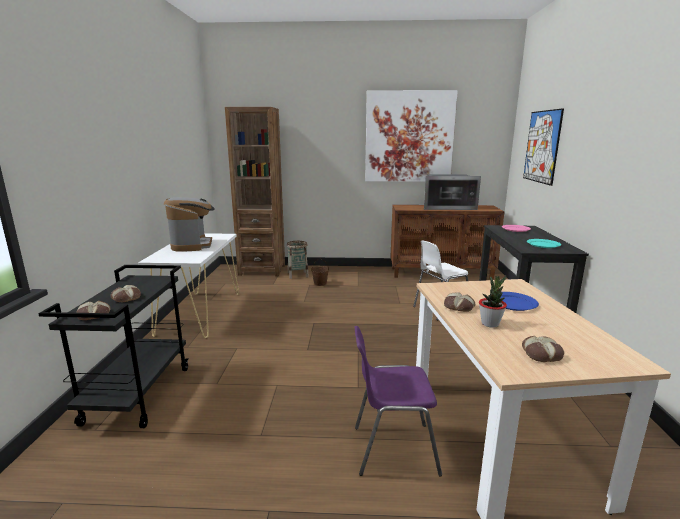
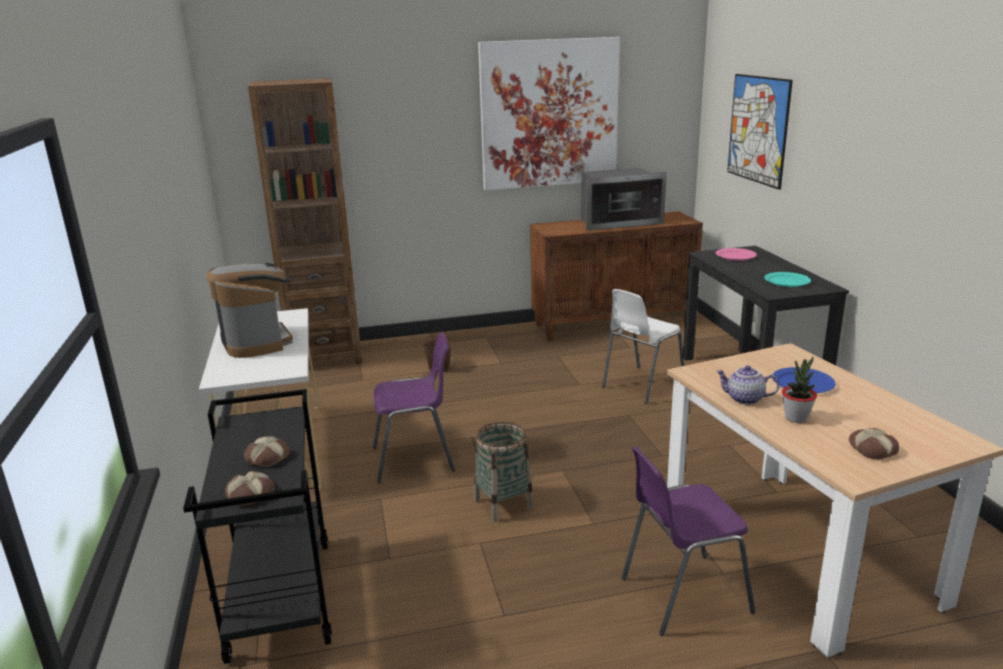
camera: 15 degrees left, 5 degrees up
(272, 330) = (415, 459): none -> purple chair
(297, 275) = (392, 357): basket -> basket (503, 504)
(458, 307) = (744, 399): bread -> teapot

